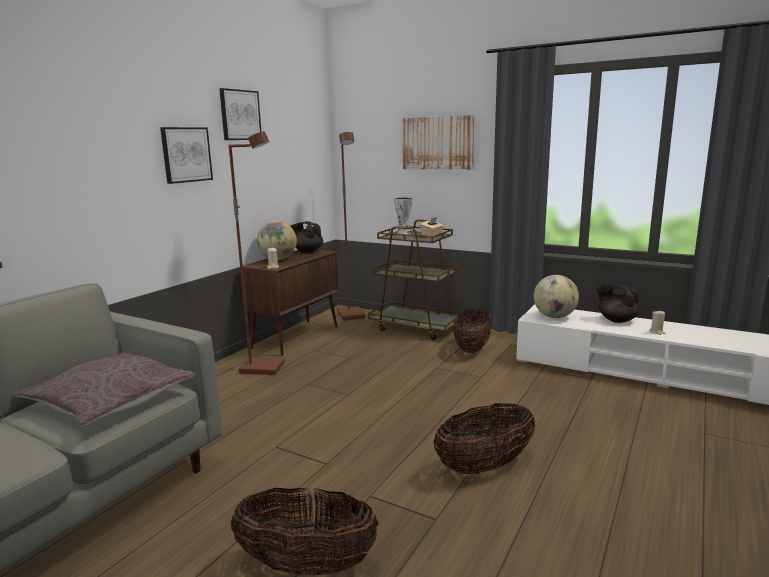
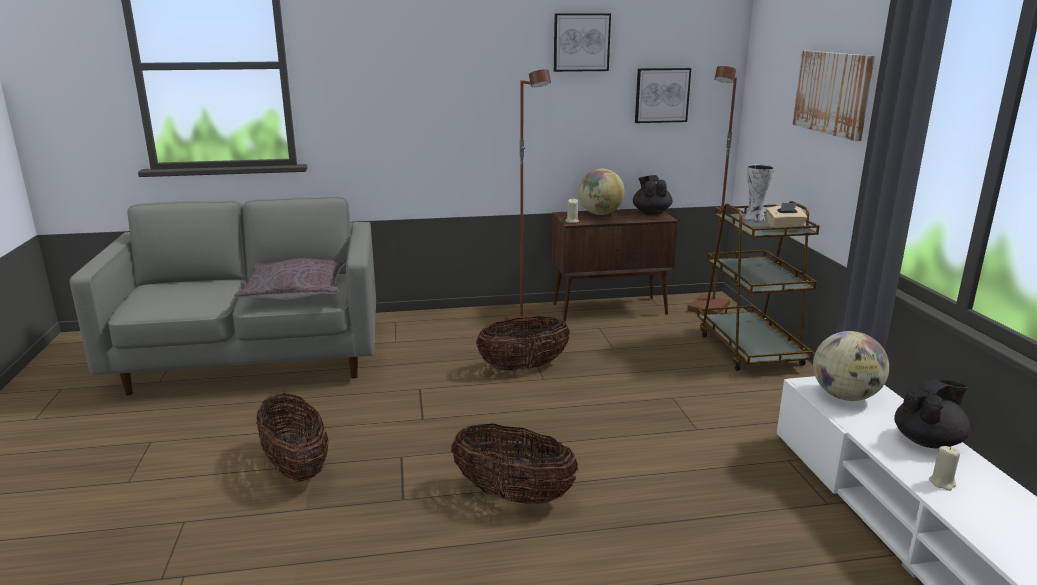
camera: 50 degrees right, 5 degrees up
(186, 154) = (500, 86): picture -> picture (661, 95)
(472, 348) = (759, 398): basket -> basket (523, 367)
(616, 320) = (928, 441): black teapot -> black teapot turned 60 degrees clockwise

